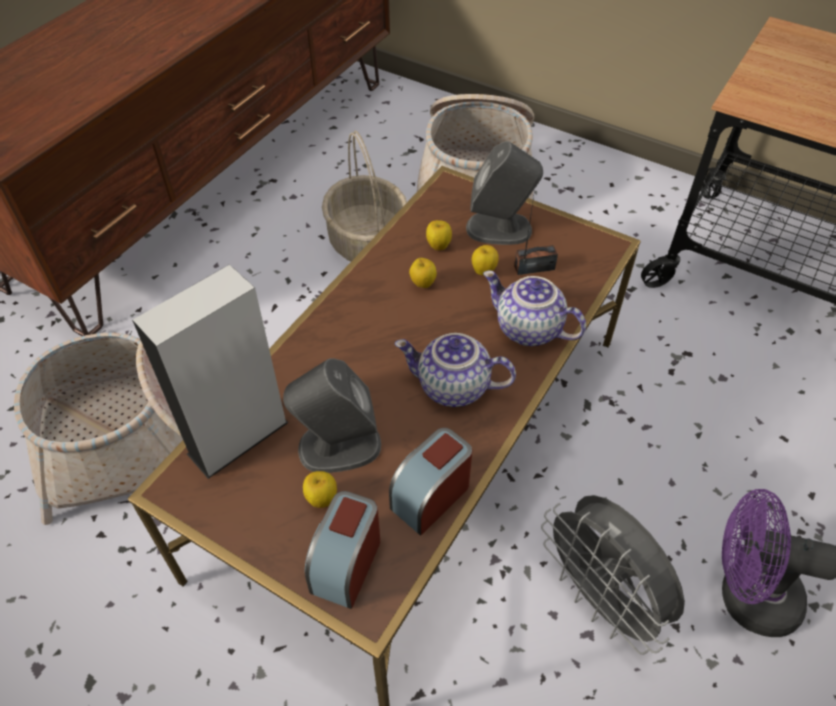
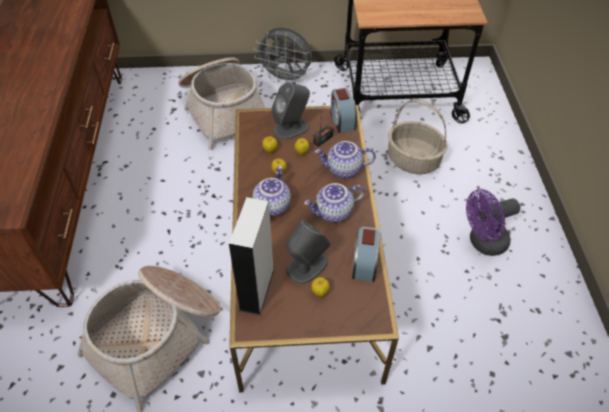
camera: 35 degrees left, 0 degrees up
(346, 563) = (354, 311): alarm clock -> alarm clock (342, 120)
(368, 242) = (192, 171): basket -> basket (413, 160)
(368, 327) = (271, 206): none -> teapot
(601, 599) = (431, 278): grey fan -> grey fan (285, 78)

